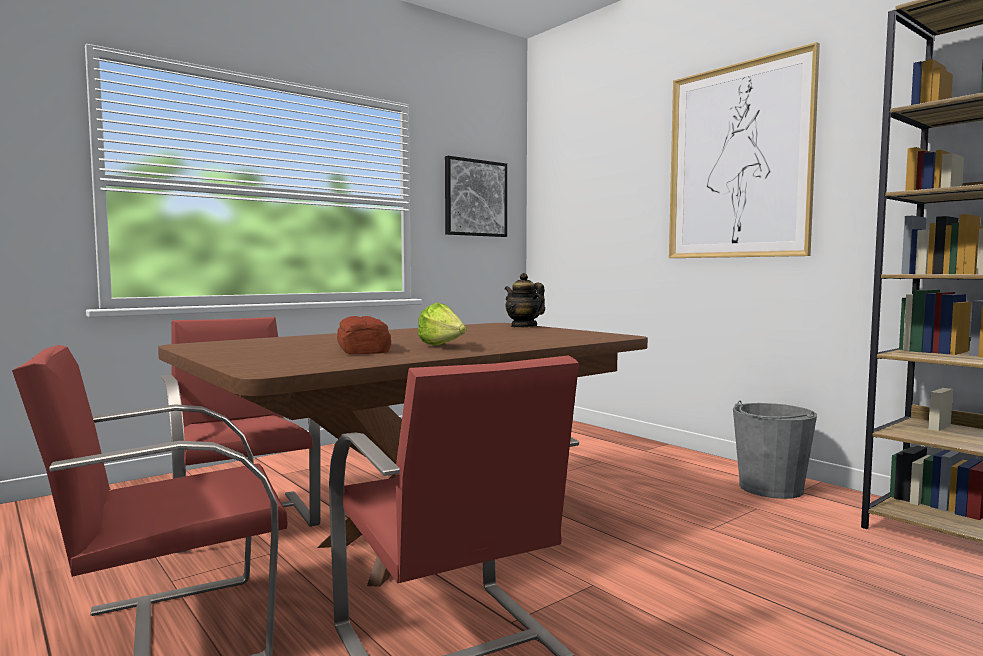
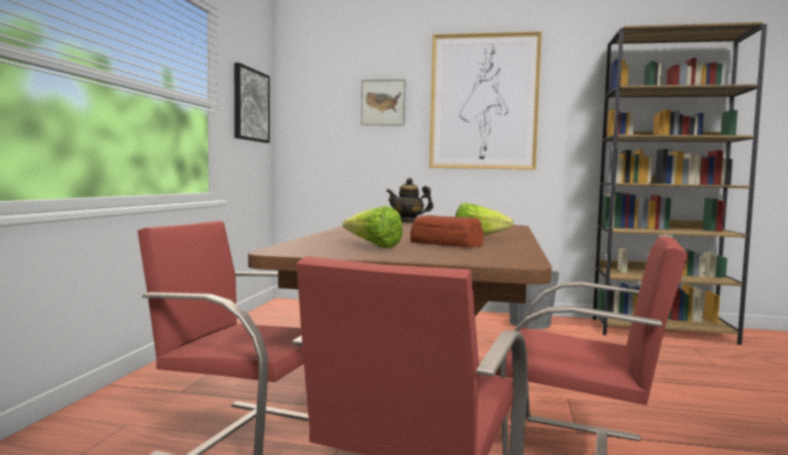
camera: 40 degrees left, 0 degrees up
(282, 346) = (373, 246): none -> lettuce
(622, 178) = (383, 102): none -> picture

